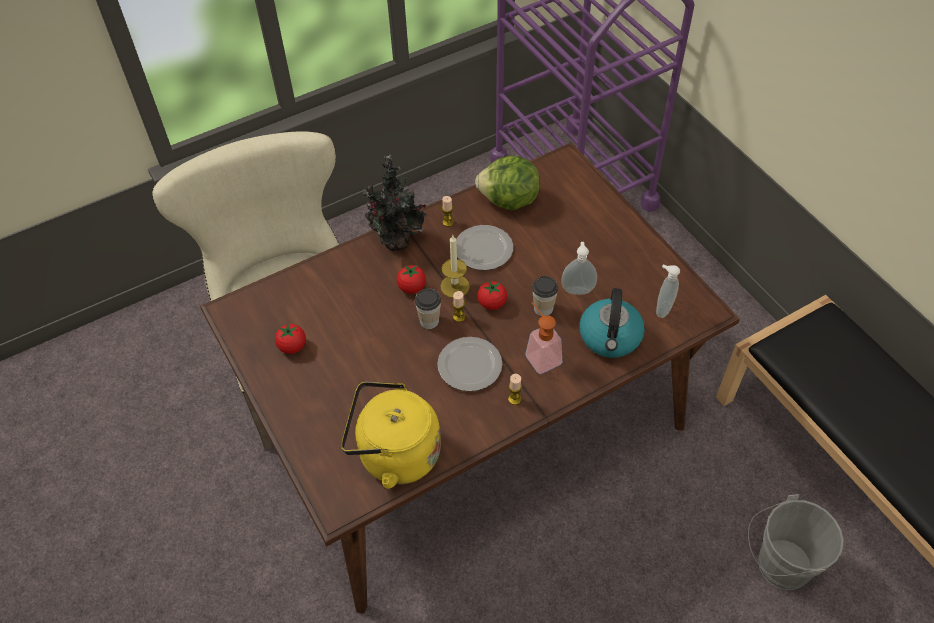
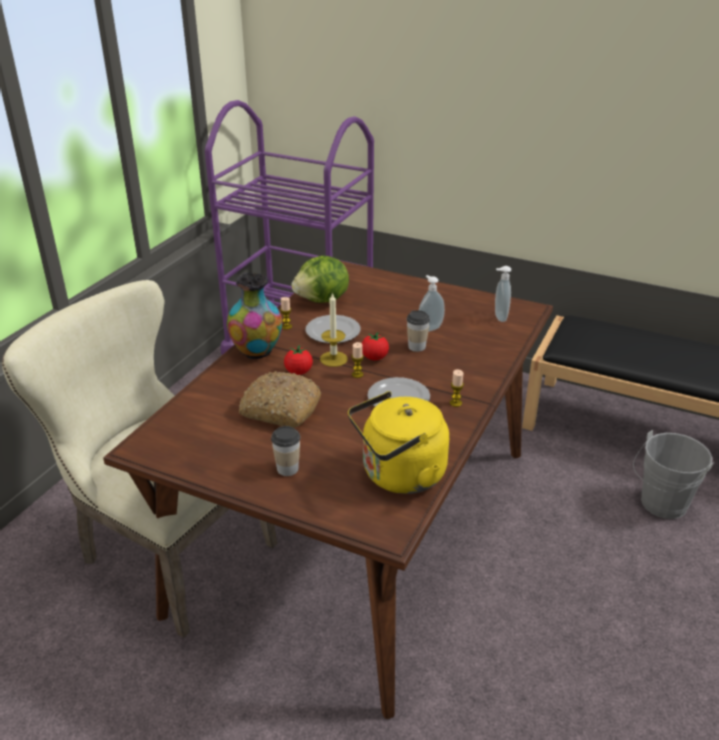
camera: 35 degrees left, 20 degrees down
(292, 346) = (229, 446): tomato -> none
(361, 325) = (280, 409): none -> bread
(397, 244) = (257, 352): potted plant -> vase
(429, 321) = (335, 385): cup -> cup (287, 469)
(540, 355) = (445, 372): soap dispenser -> none
(610, 337) = (483, 344): kettle -> none

